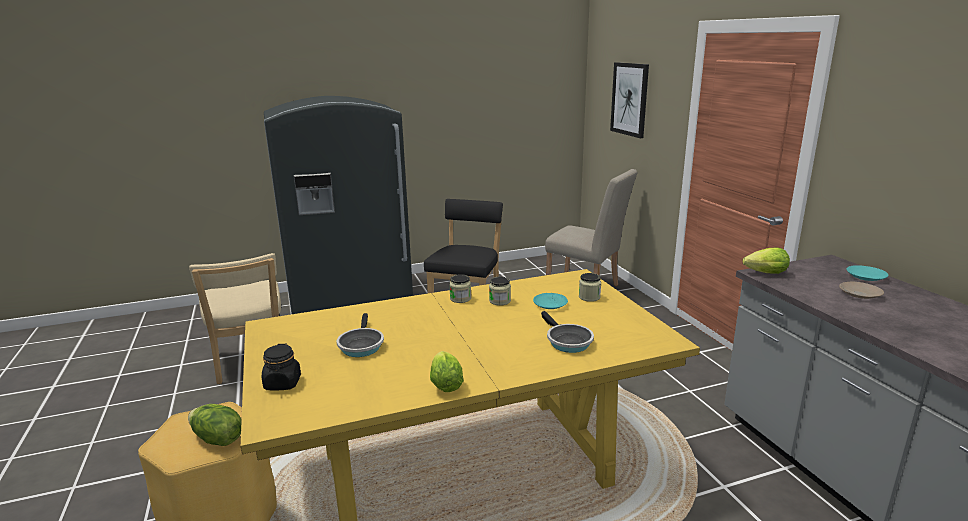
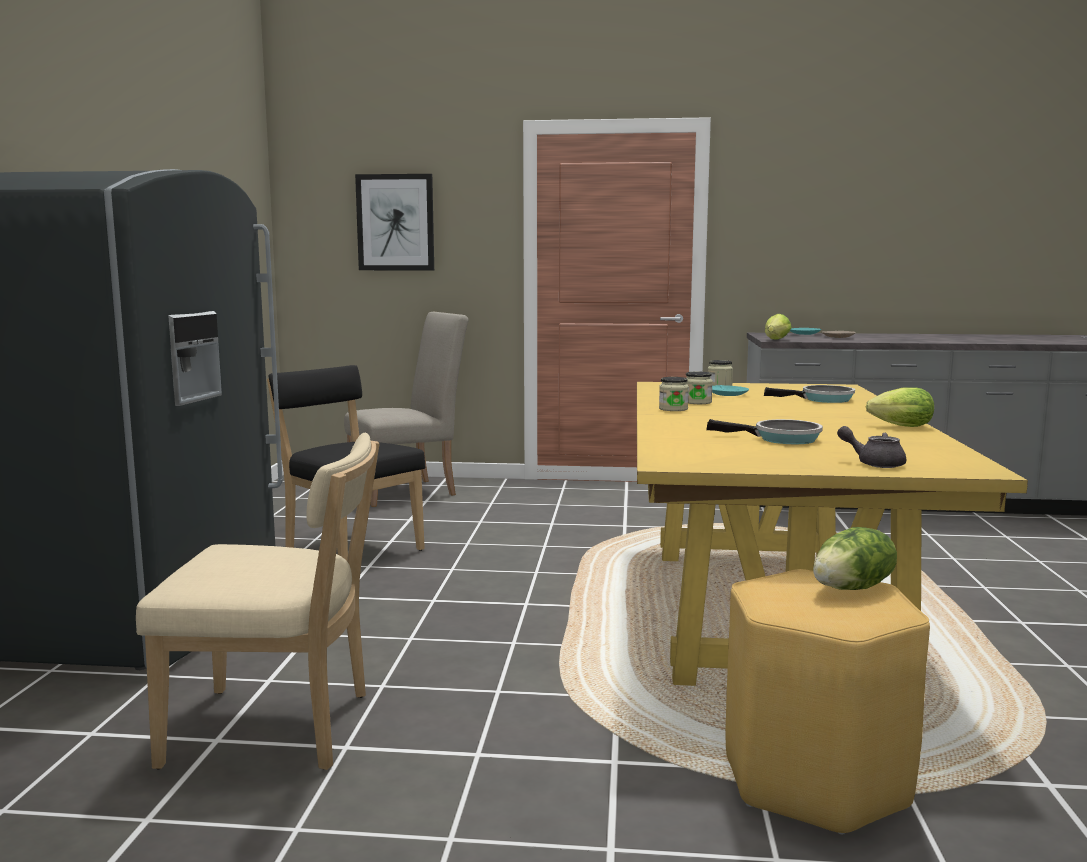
camera: 65 degrees left, 10 degrees down
(282, 383) = (874, 463): black jar -> grey teapot

